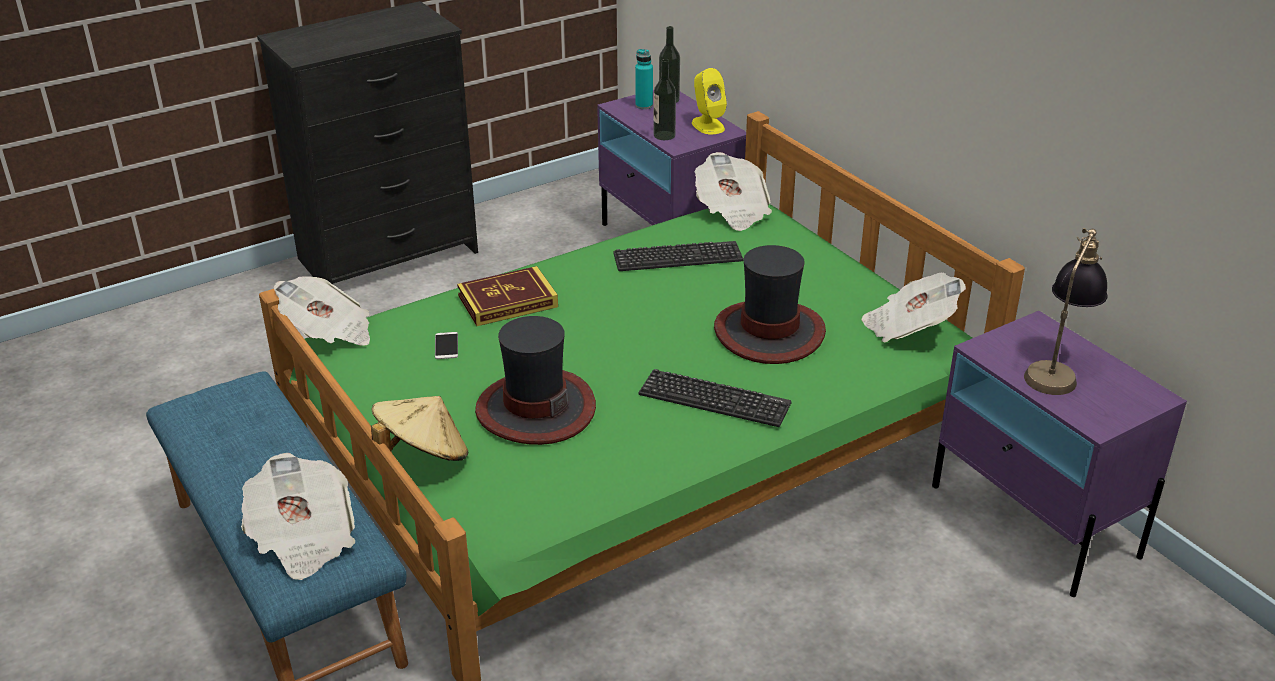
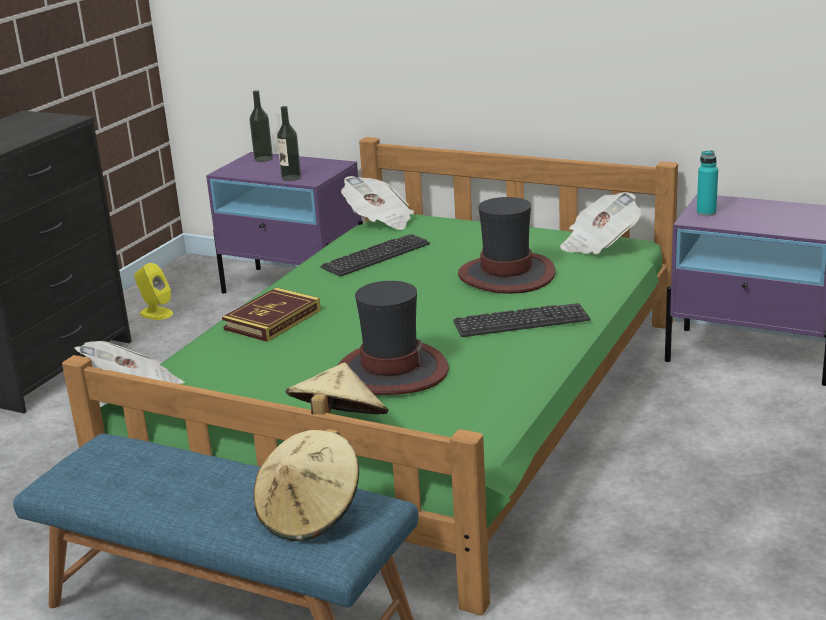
camera: 30 degrees left, 10 degrees down
(303, 539) = (310, 515): newspaper -> beige hat
(446, 346) = (258, 361): phone -> none
(644, 105) = (248, 166): turquoise bottle -> turquoise bottle (706, 213)
(707, 125) = (317, 164): yellow speaker -> yellow speaker (156, 313)
(1058, 368) = (753, 215): table lamp -> none

